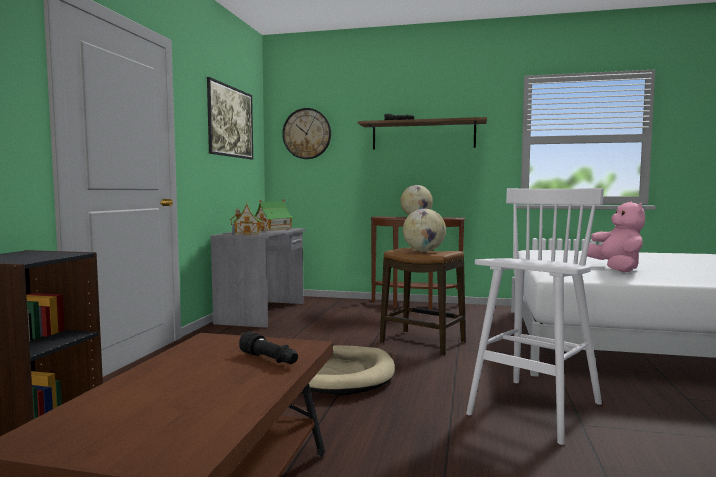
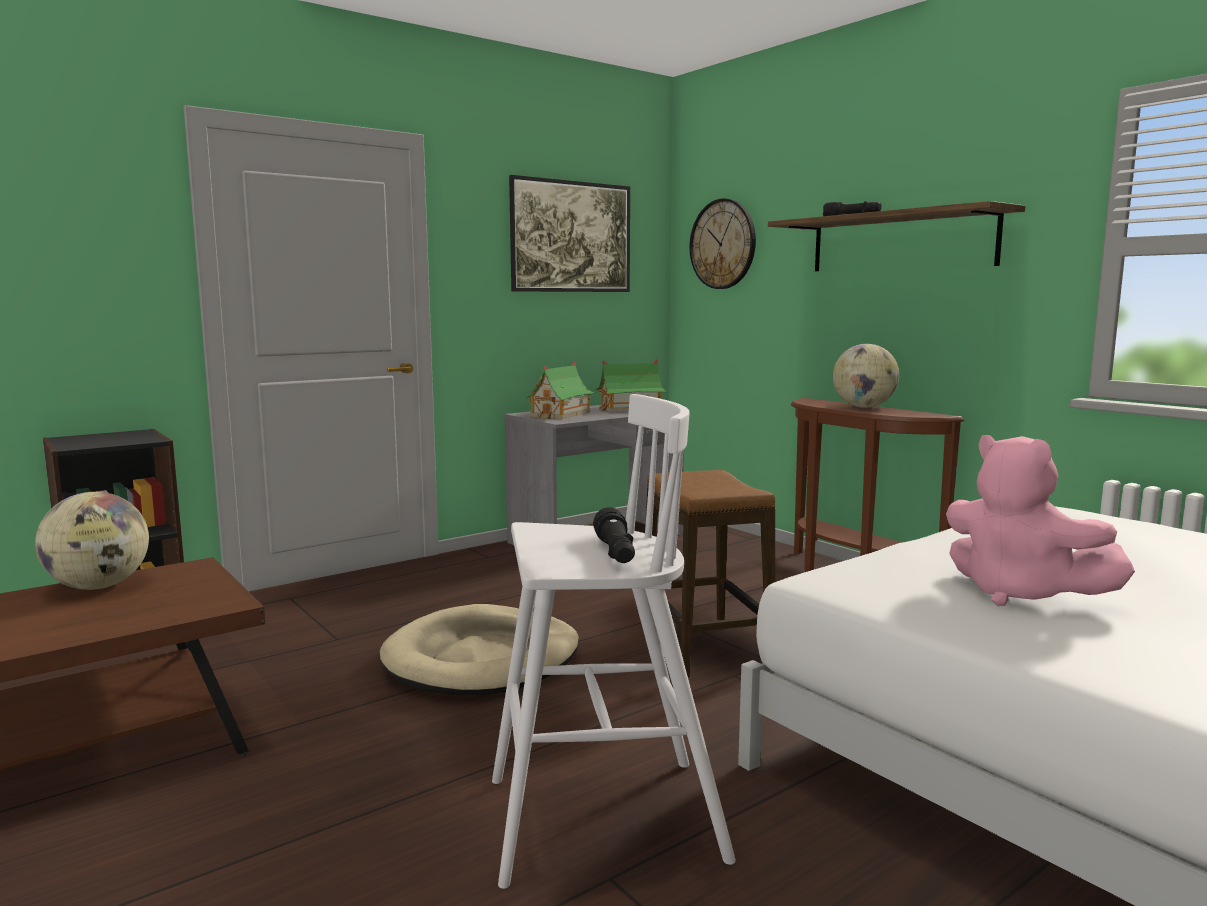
camera: 40 degrees right, 5 degrees up
(269, 360) = (146, 610): black flashlight -> black flashlight (616, 553)
(424, 251) = (709, 483): globe -> globe (99, 587)
(616, 269) = (1019, 594): pink plush toy -> pink plush toy turned 105 degrees clockwise

